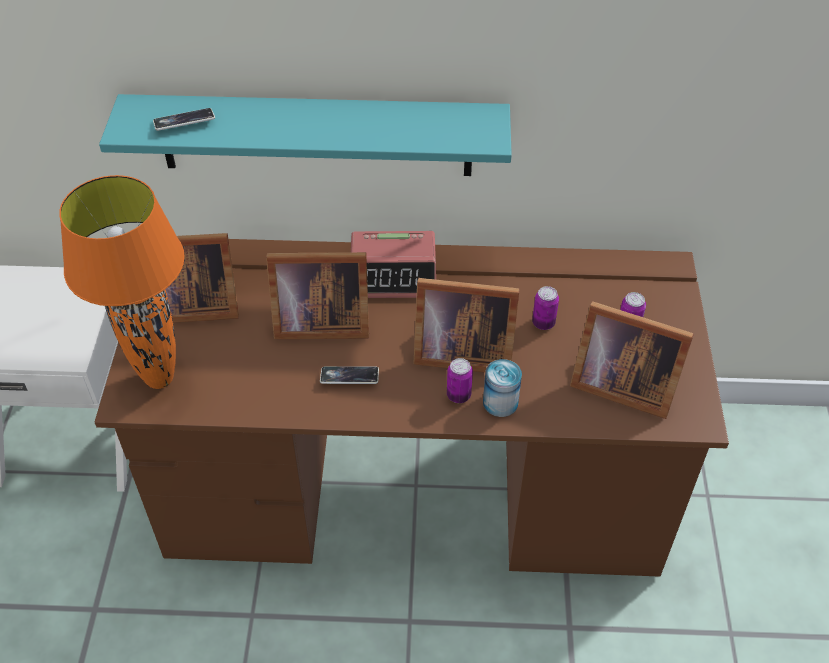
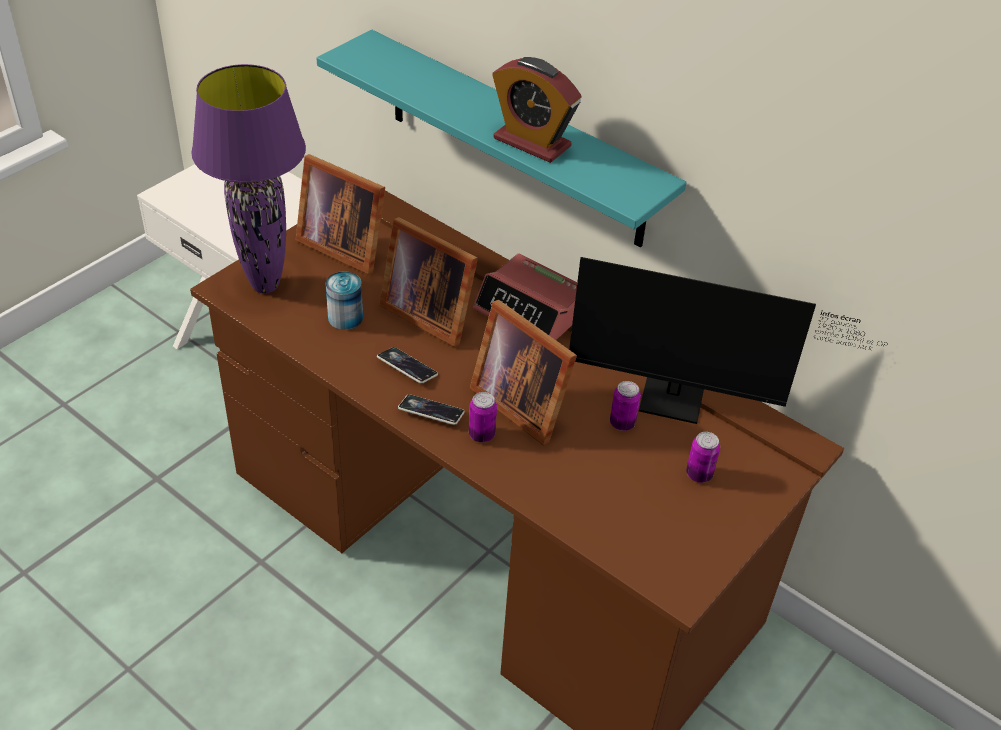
camera: 35 degrees right, 5 degrees down
(158, 379) = (264, 285): orange table lamp -> purple table lamp
(184, 122) = (395, 70): phone -> phone (431, 412)
(366, 130) = (532, 142): none -> alarm clock
(500, 402) = (511, 462): can -> can (345, 318)
(565, 281) = (682, 401): none -> monitor
(620, 384) = (638, 513): picture frame -> none

